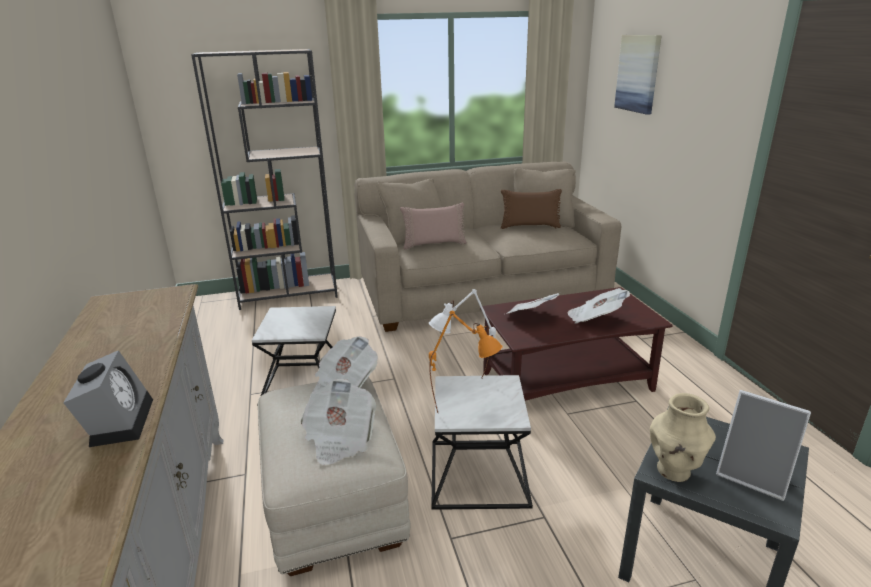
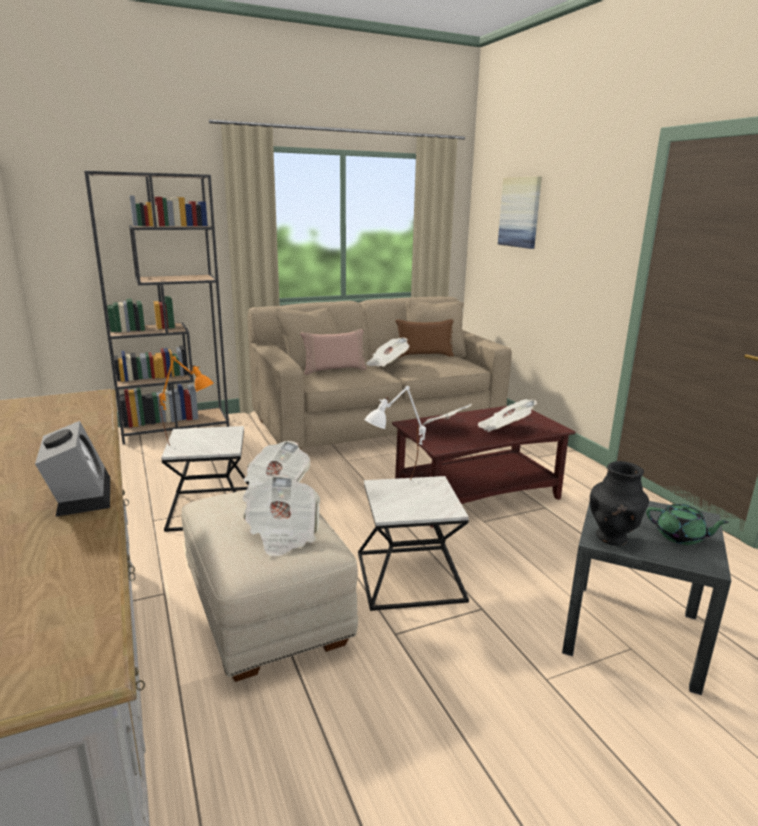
camera: 10 degrees left, 5 degrees down
(464, 414) = (402, 509): orange table lamp -> orange table lamp (191, 445)
(489, 236) = (387, 363): none -> newspaper
(674, 471) = (612, 538): beige vase -> black vase
(754, 475) = (680, 537): picture frame -> green teapot

